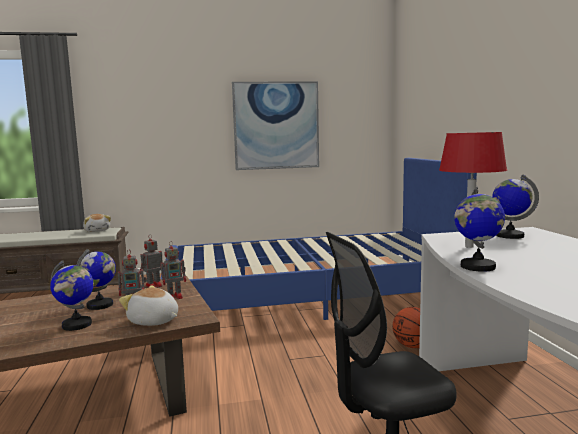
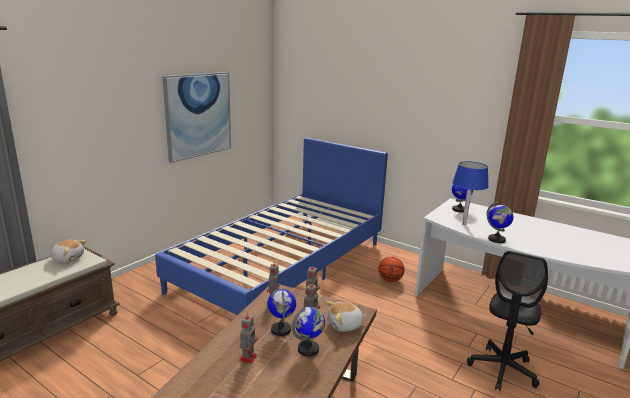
camera: 45 degrees left, 10 degrees up
(31, 312) = (248, 357): none -> toy robot
(469, 246) = (464, 224): red table lamp -> blue table lamp

